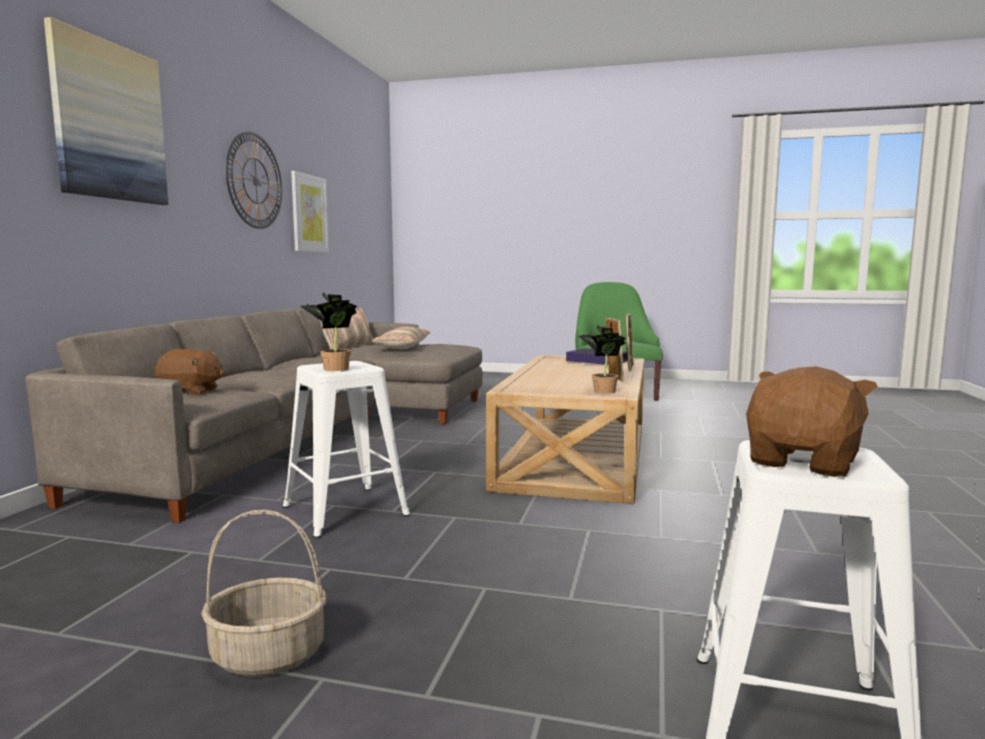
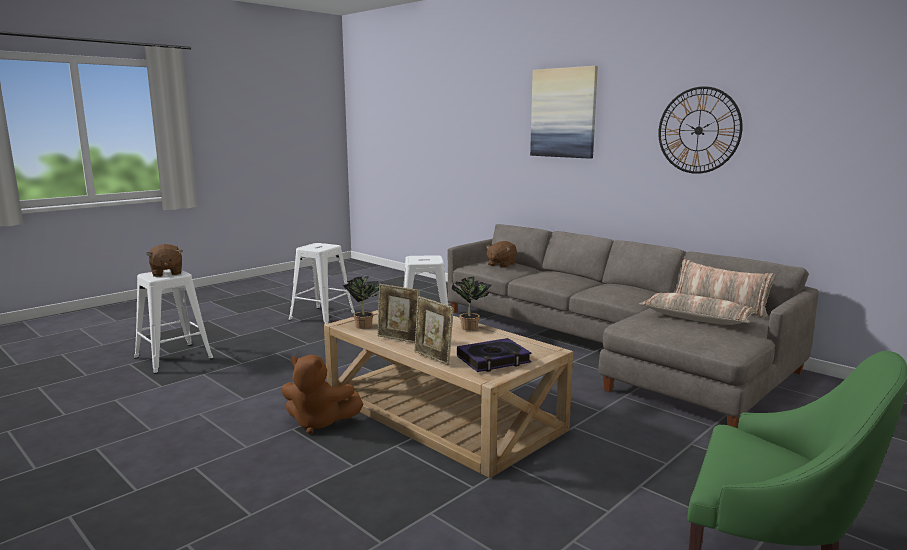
camera: 120 degrees right, 5 degrees up
(267, 656) = (322, 316): basket -> white stool
(309, 213) = (797, 156): picture -> none
(332, 369) = (417, 257): potted plant -> potted plant (470, 326)
(689, 488) = (319, 423): none -> brown plush toy

